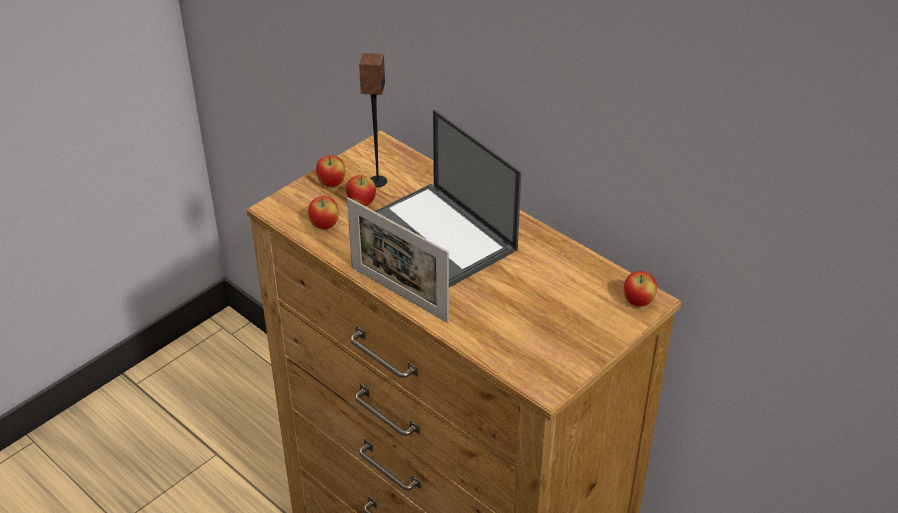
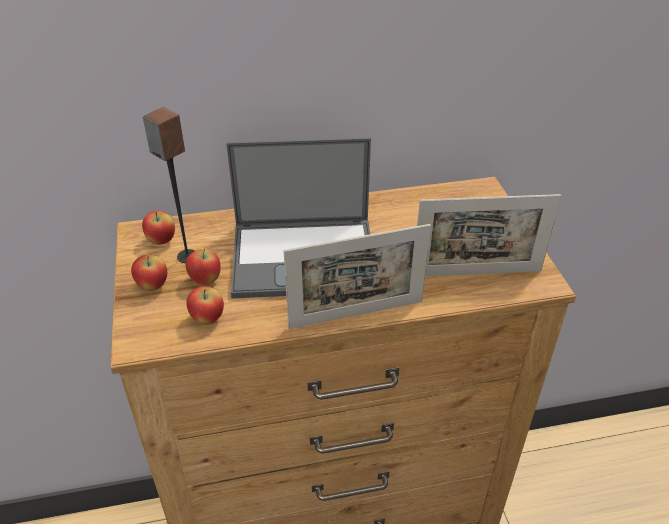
camera: 55 degrees left, 0 degrees up
(515, 341) = (476, 273): none -> picture frame
(638, 302) = (482, 194): apple -> apple (161, 241)

